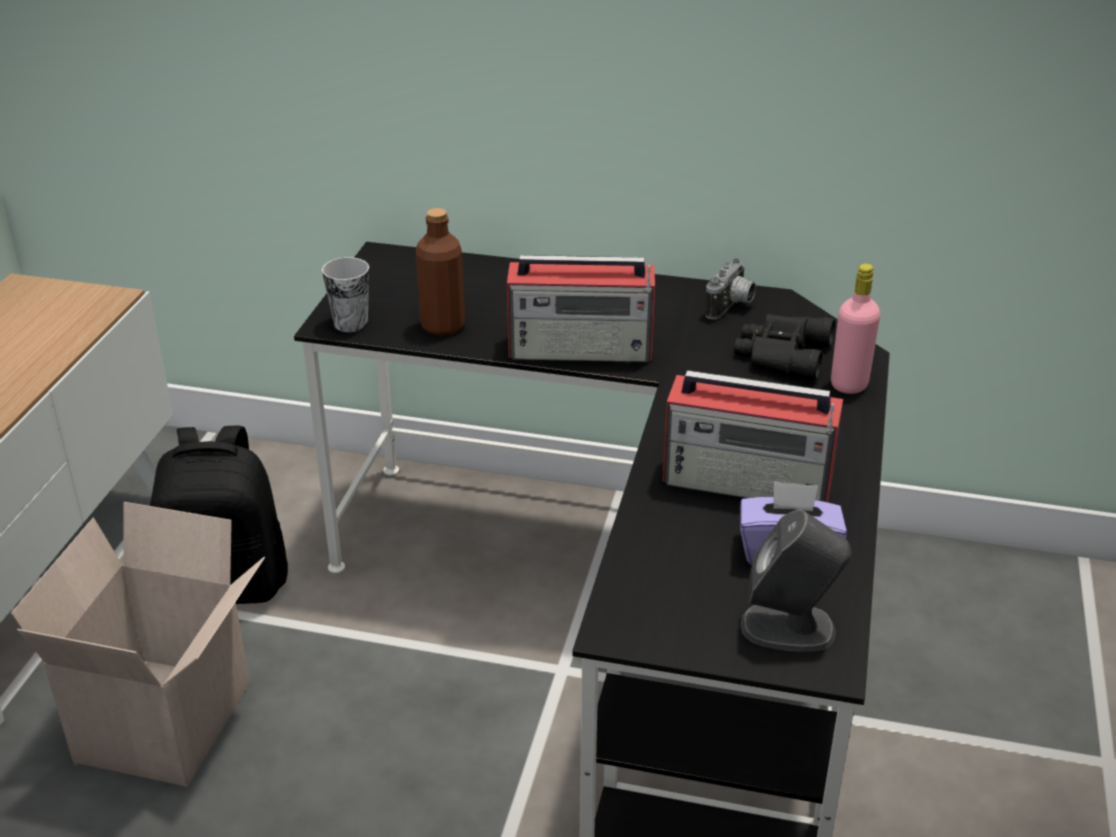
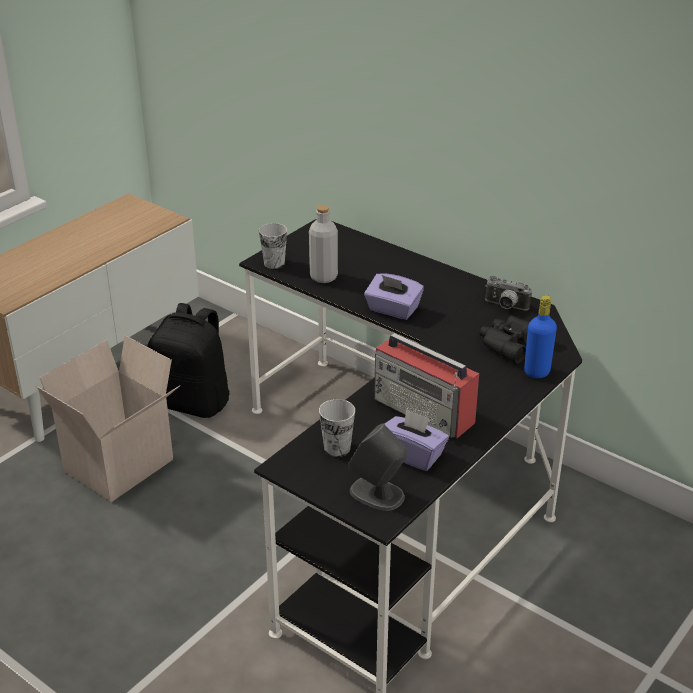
camera: 25 degrees right, 0 degrees up
(443, 326) = (323, 277): brown bottle -> grey bottle
(582, 348) = (393, 310): radio -> purple tissue box
(672, 576) = (337, 448): none -> cup
(731, 307) = (505, 307): camera -> camera turned 60 degrees clockwise
(849, 384) = (536, 372): pink bottle -> blue bottle

